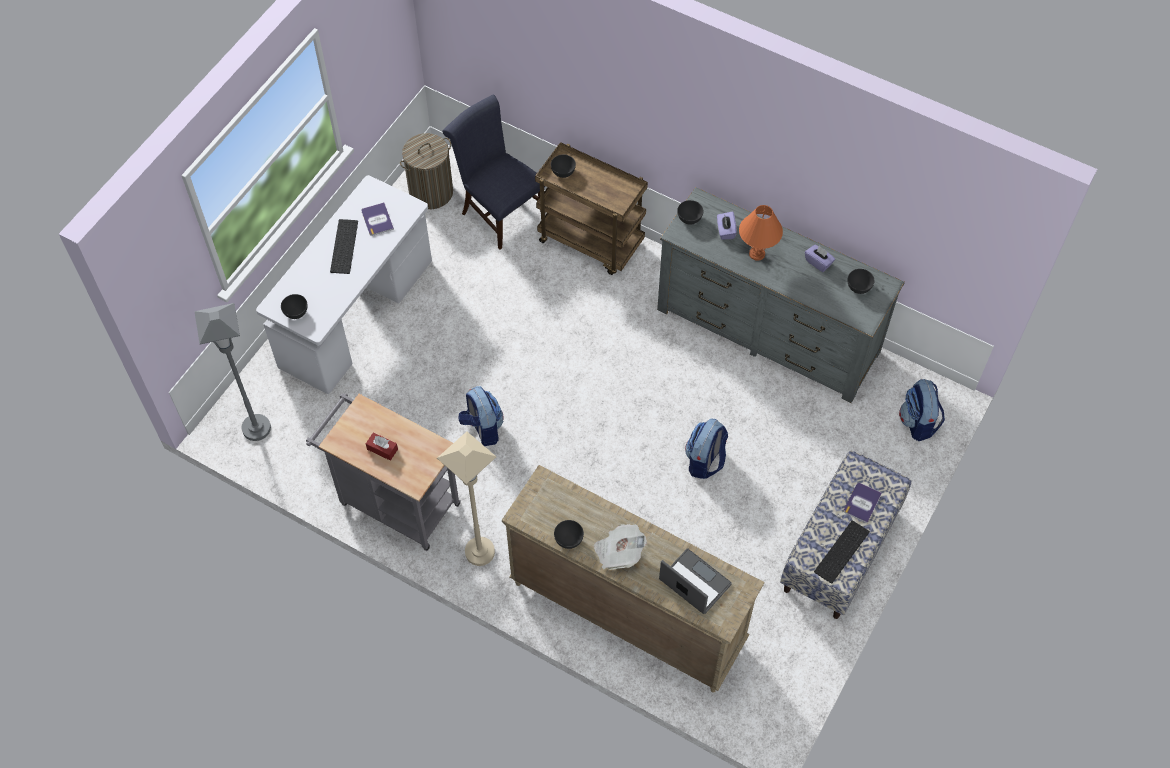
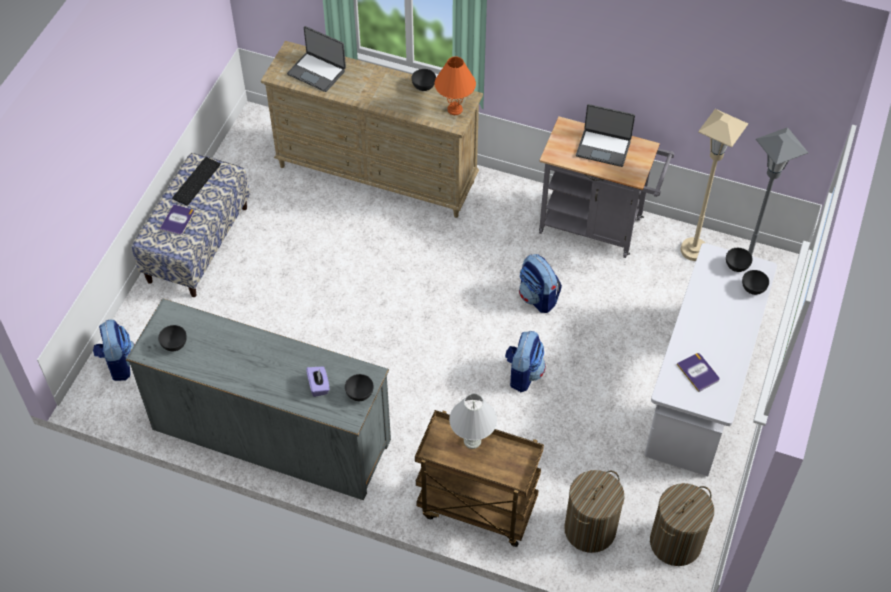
camera: 170 degrees right, 5 degrees down
(343, 246) = (721, 338): keyboard -> none
(382, 449) = (603, 148): red tissue box -> laptop
(479, 552) = (510, 200): beige floor lamp -> beige floor lamp (693, 250)
(499, 212) = (590, 529): blue chair -> laundry basket
(563, 172) = (513, 463): grey bowl -> grey bowl (753, 289)
(594, 195) = (472, 440): none -> white table lamp
(619, 552) = (381, 84): newspaper -> none
(705, 461) = (324, 299): backpack -> backpack (523, 373)
(757, 254) = (283, 365): orange table lamp -> orange table lamp (454, 109)
(818, 262) = (217, 365): purple tissue box -> none

